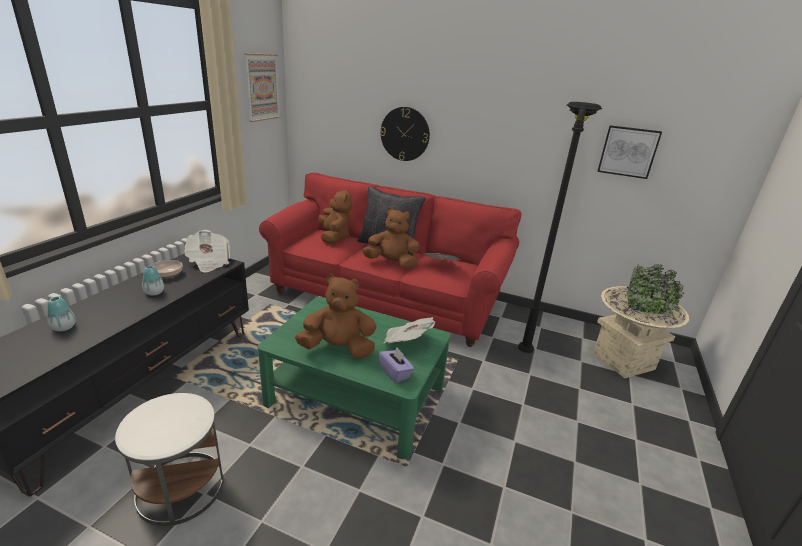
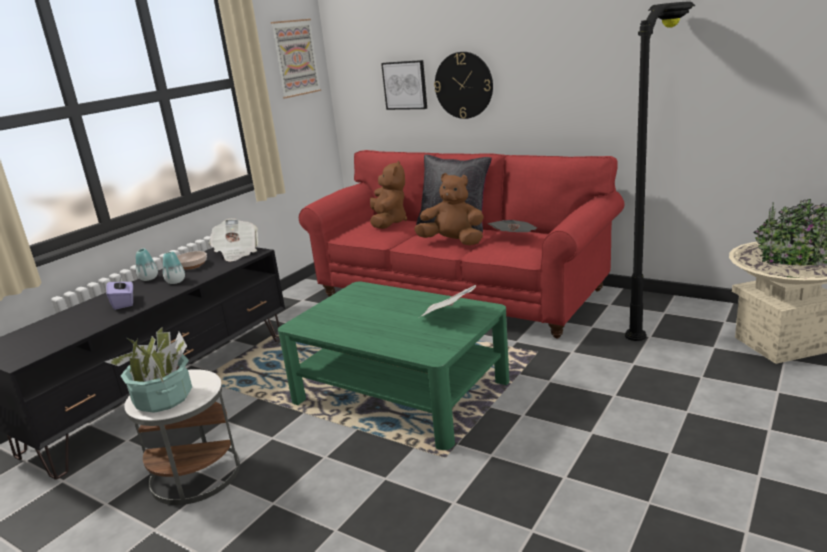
camera: 15 degrees right, 5 degrees down
(64, 327) = (86, 313): vase -> vase (149, 278)
(157, 431) = (163, 398): none -> potted plant
(338, 349) = (366, 326): brown plush toy -> none
(395, 373) = (425, 344): purple tissue box -> purple tissue box (124, 303)
(628, 151) = (747, 56): picture -> picture (405, 85)

